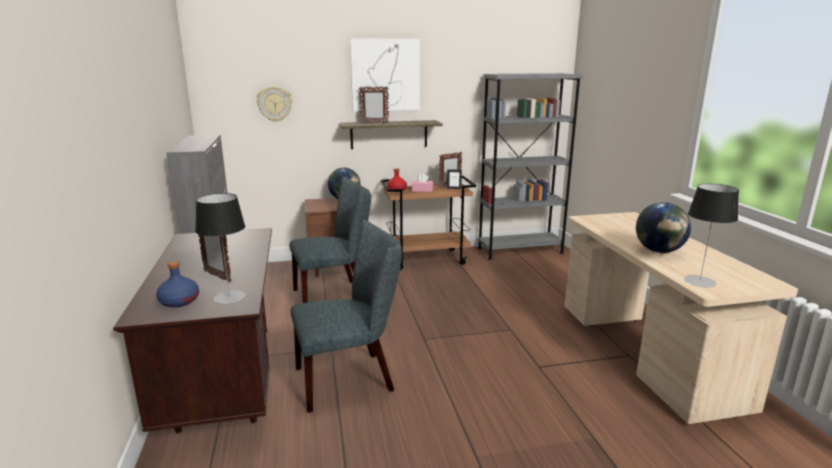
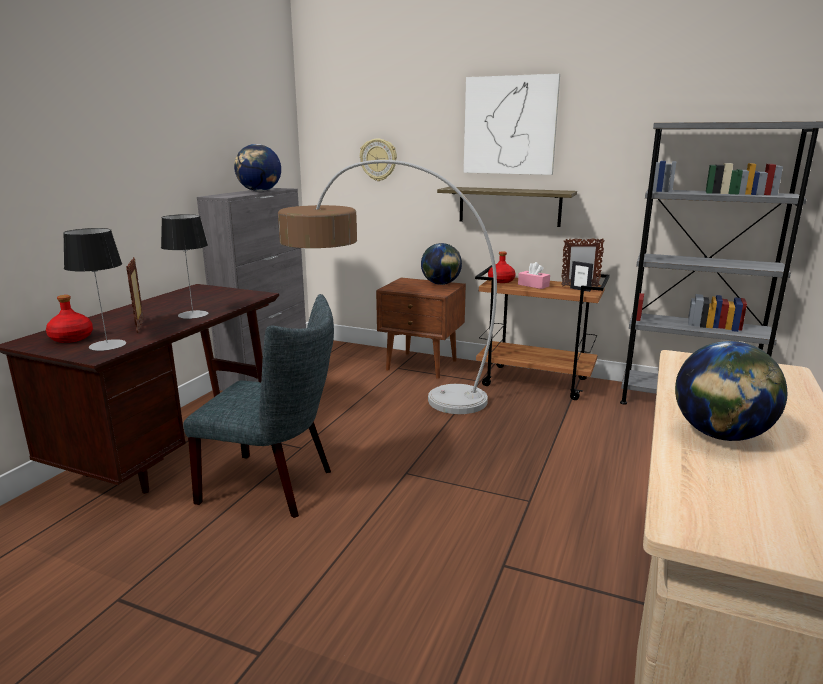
camera: 35 degrees right, 0 degrees up
(179, 301) = (71, 338): blue bottle -> red bottle
(201, 140) = (259, 191): none -> globe
(335, 295) = (379, 394): grey chair -> floor lamp
(374, 123) = (484, 189): picture frame -> none
(700, 281) = (699, 506): table lamp -> table lamp (193, 314)

